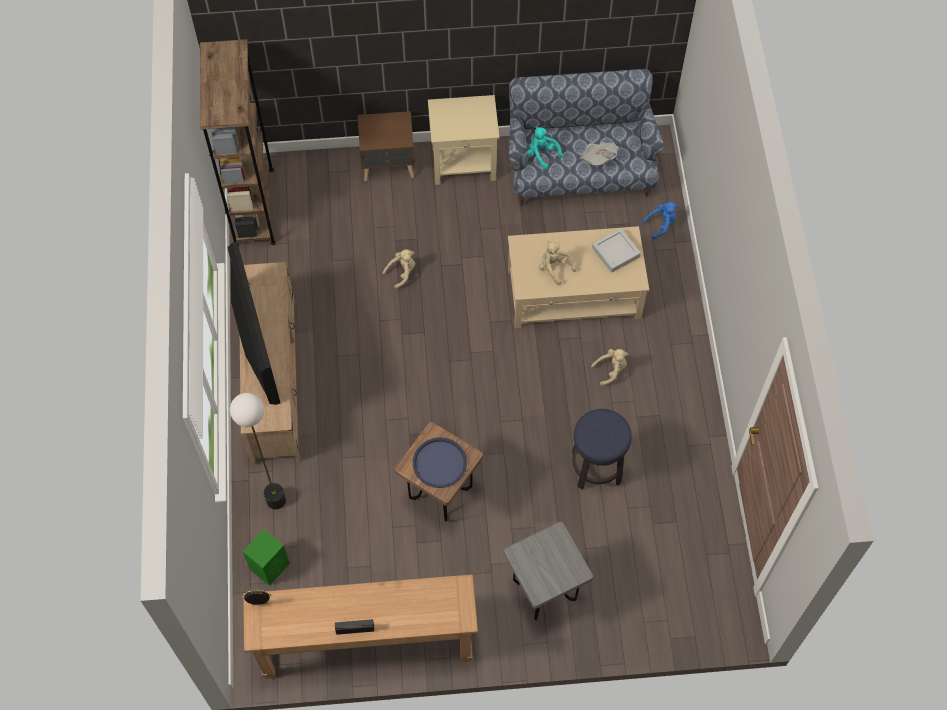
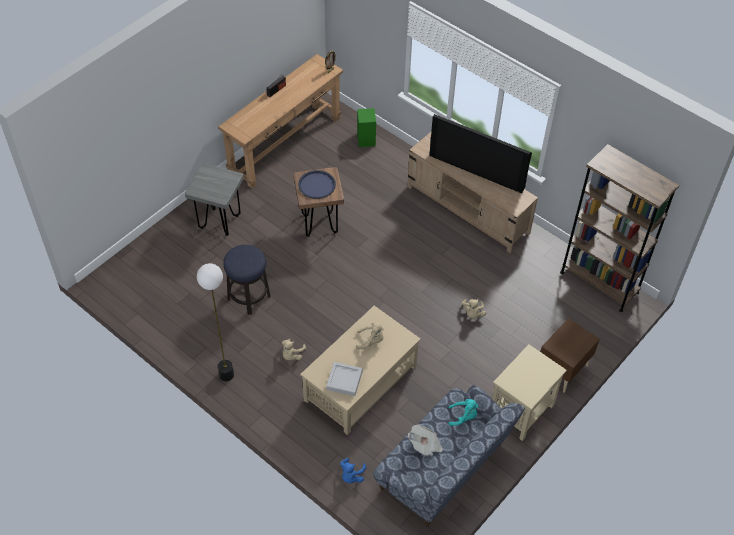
camera: 135 degrees right, 10 degrees down
(276, 500) = (397, 164): floor lamp -> floor lamp (226, 374)

